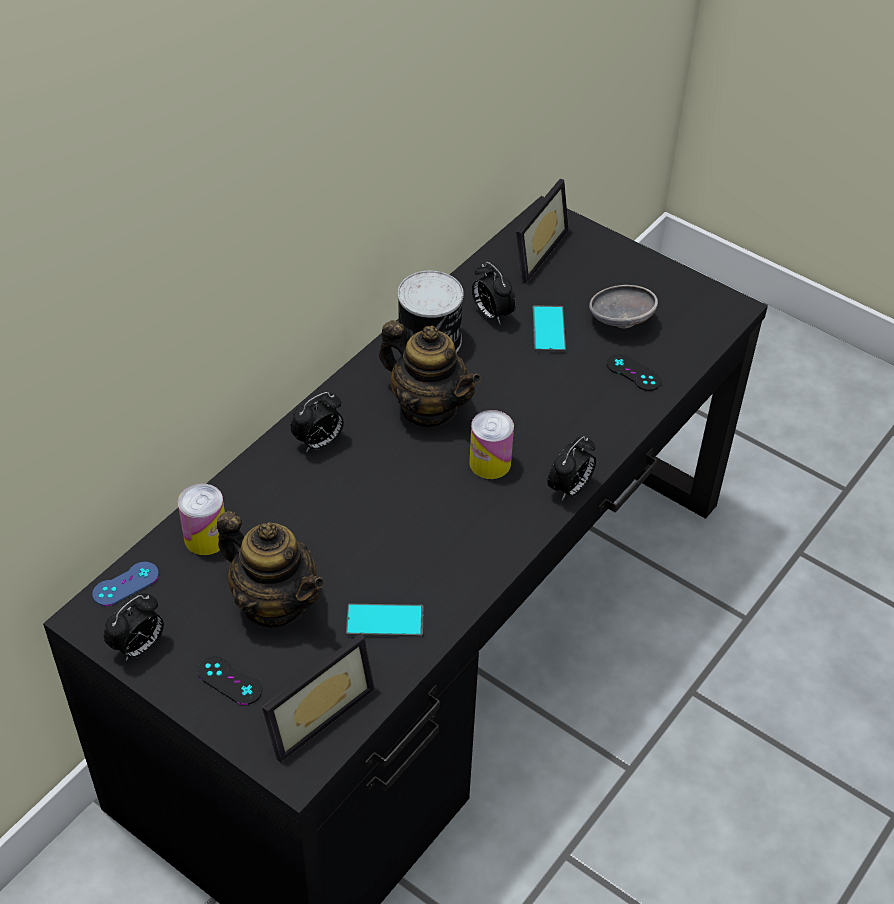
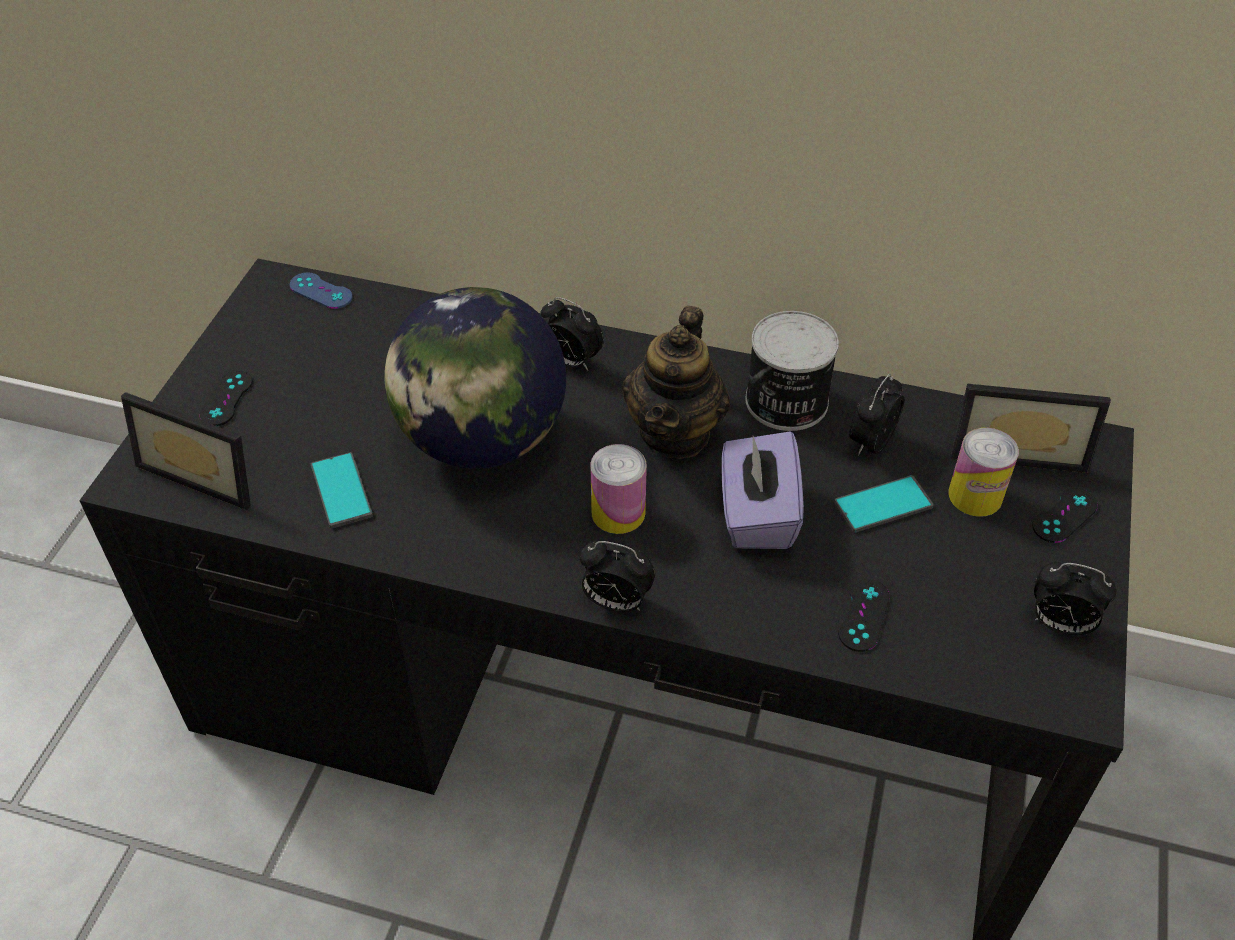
camera: 70 degrees right, 0 degrees up
(139, 647) = (248, 325): alarm clock -> alarm clock (1059, 624)
(206, 538) = (400, 323): can -> can (975, 496)
(275, 603) = (335, 399): teapot -> none
(376, 520) = (481, 440): none -> globe
(527, 392) = (757, 514): none -> purple tissue box
(596, 255) = (1064, 515): none -> black game controller
(620, 320) = (955, 575): grey bowl -> none

